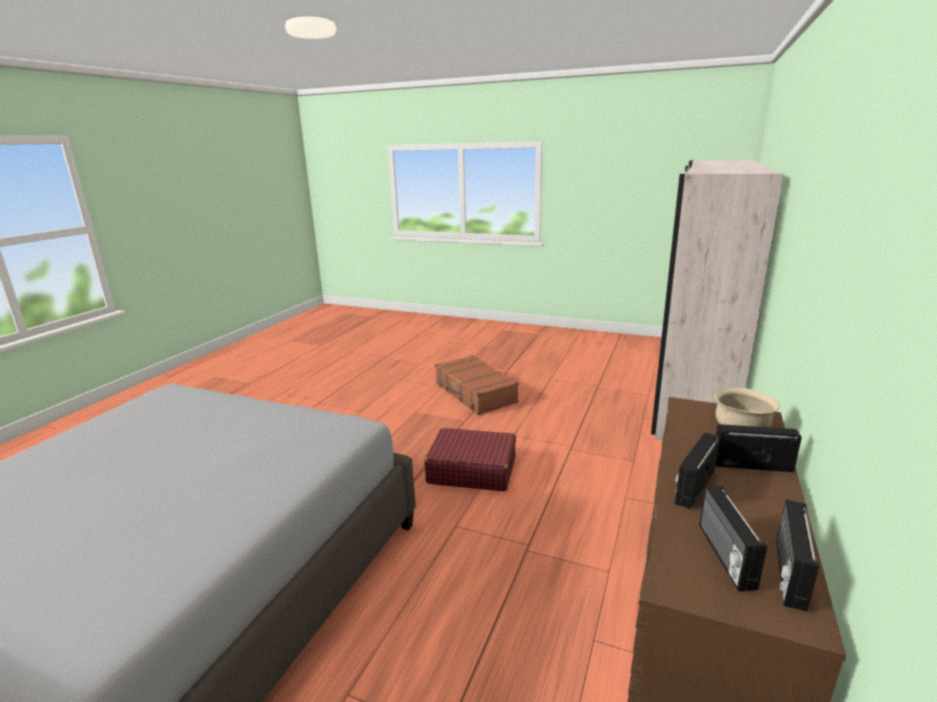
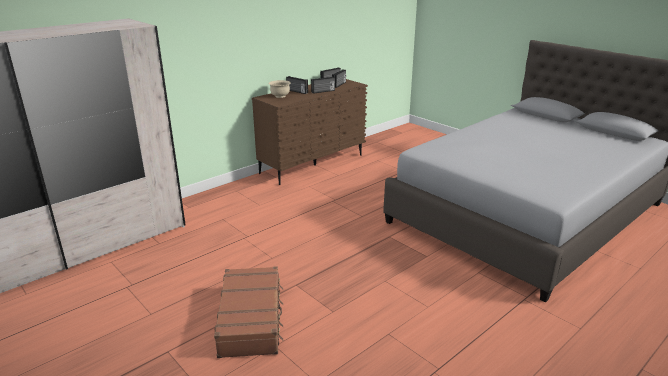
camera: 155 degrees left, 5 degrees up
(471, 470) = (328, 241): red suitcase -> none

